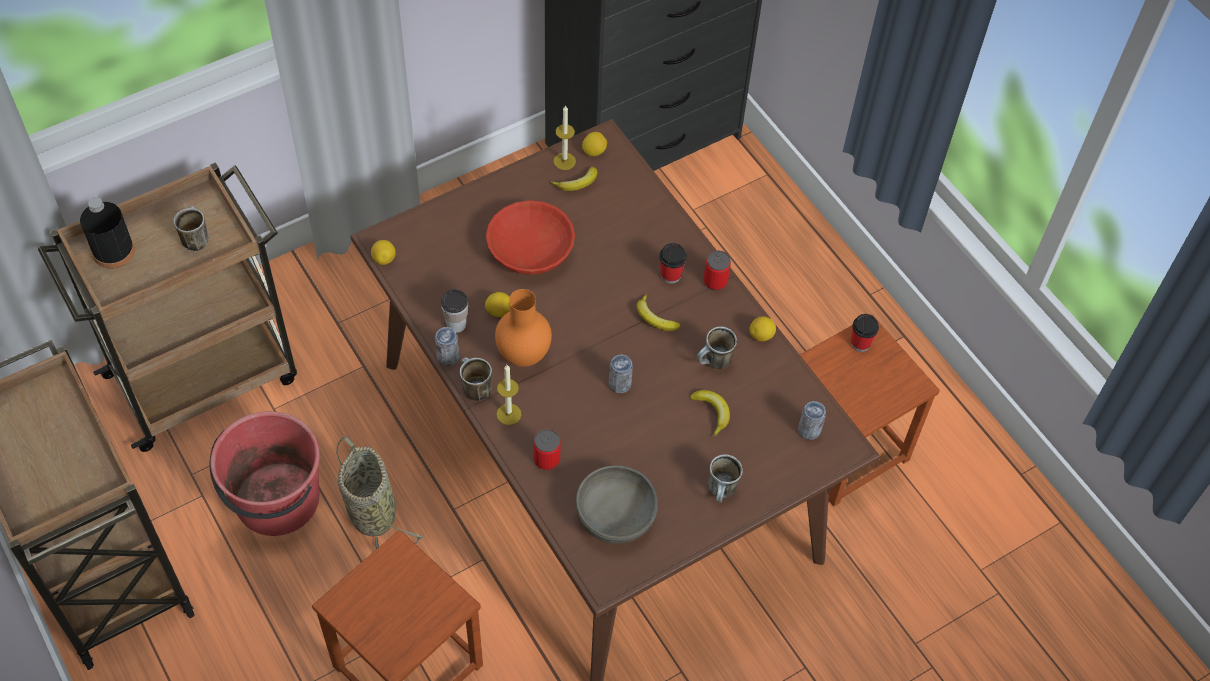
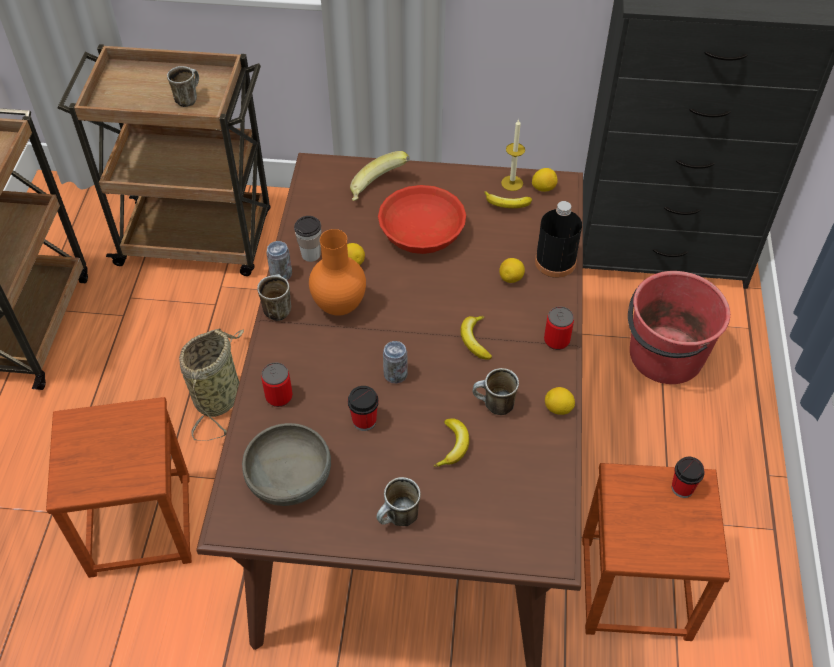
camera: 40 degrees right, 5 degrees down
(114, 251) = (129, 80): black bottle -> black bottle (555, 262)
(276, 501) = (165, 348): red bucket -> red bucket (664, 356)
(384, 259) = (304, 180): lemon -> lemon (511, 278)
(458, 231) = (378, 190): none -> banana
(508, 414) = (284, 343): candle -> none
(670, 275) = (521, 314): cup -> cup (364, 421)
(809, 430) = (529, 517): can -> none

